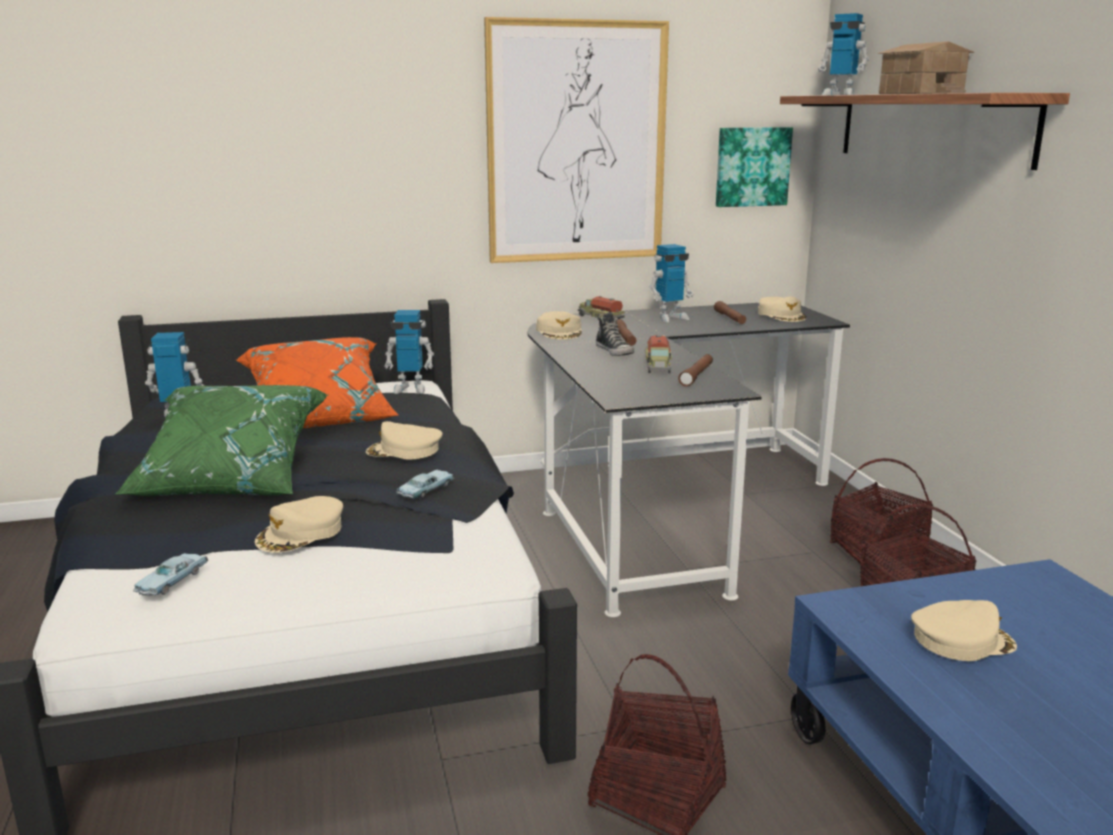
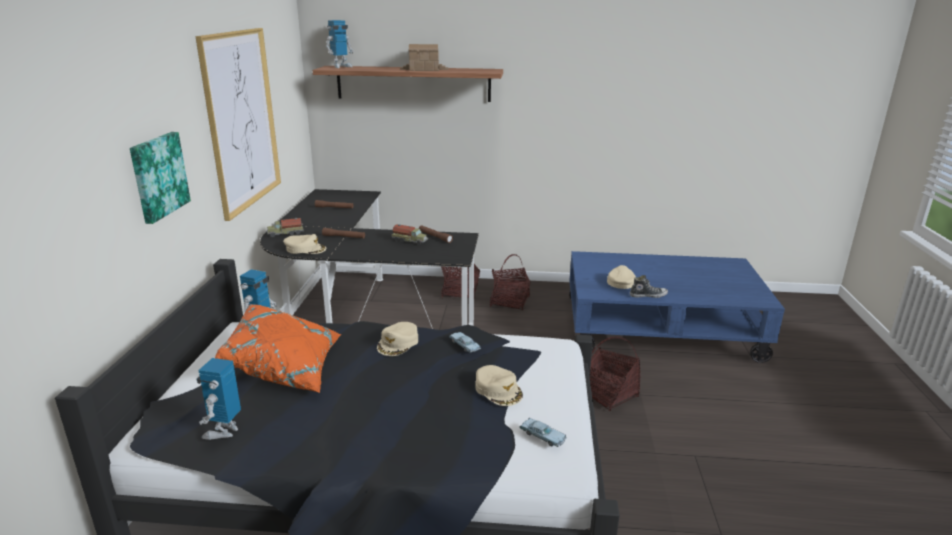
camera: 70 degrees left, 5 degrees up
(230, 477) = (390, 410): green pillow -> none
(615, 352) = (369, 244): shoe -> shoe (648, 295)
(670, 318) = (312, 219): toy robot -> none
(752, 166) = (293, 114): picture -> picture (158, 176)
(781, 315) = (344, 197): beige cap -> none

